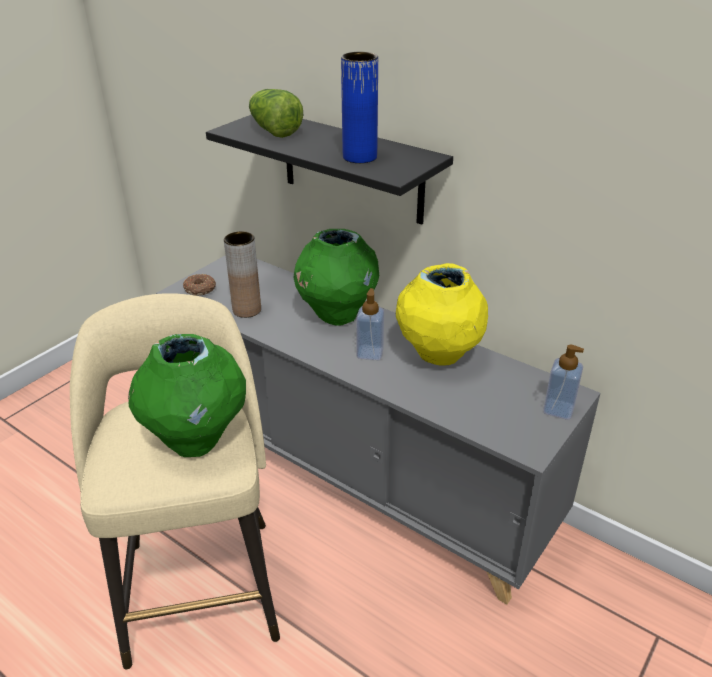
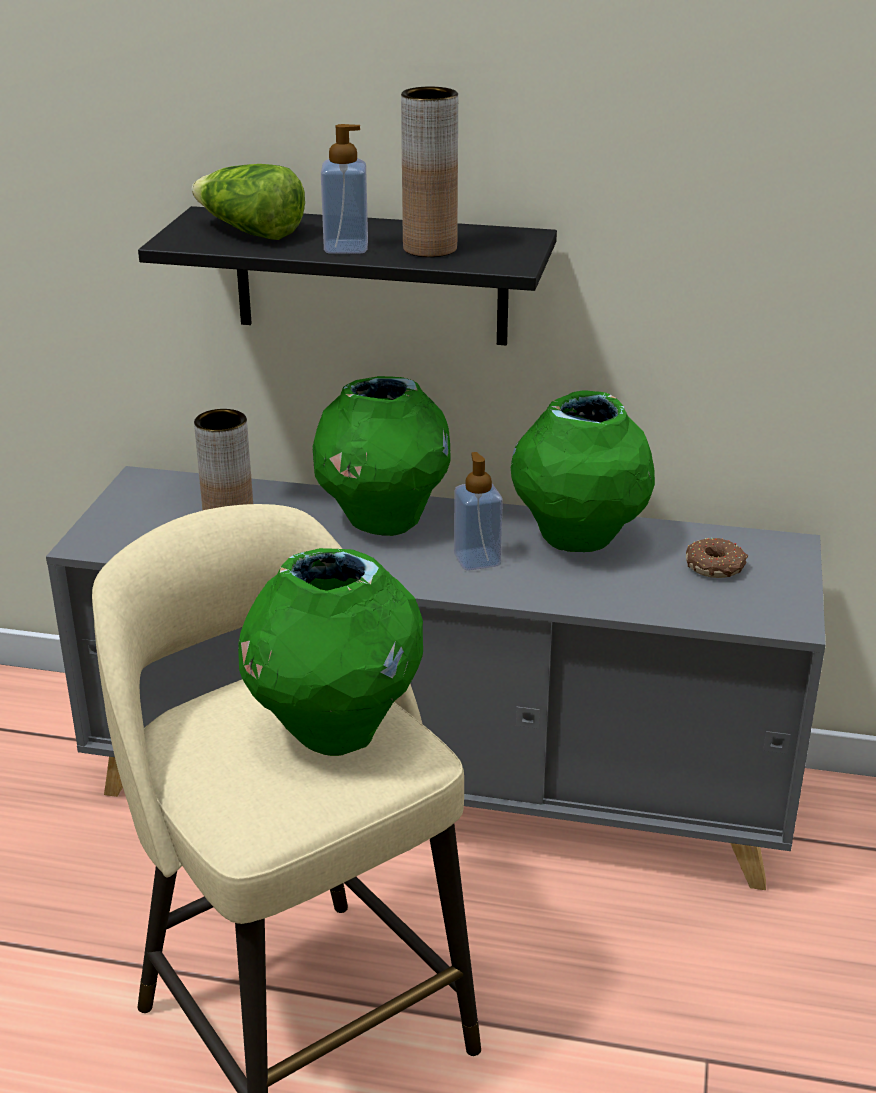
camera: 25 degrees left, 5 degrees down
(200, 289) = (122, 534): donut -> donut (716, 567)
(359, 157) = (430, 249): blue vase -> brown vase
(439, 356) = (578, 540): yellow vase -> green vase
(558, 409) = (786, 567): soap dispenser -> soap dispenser (346, 248)

